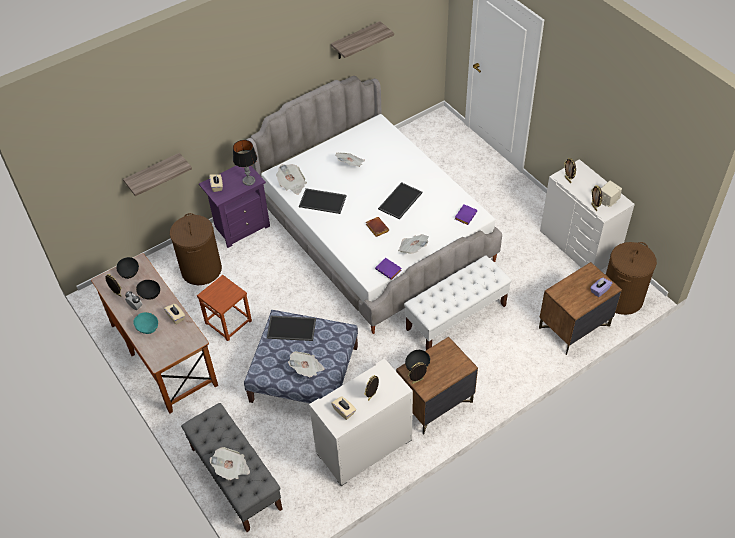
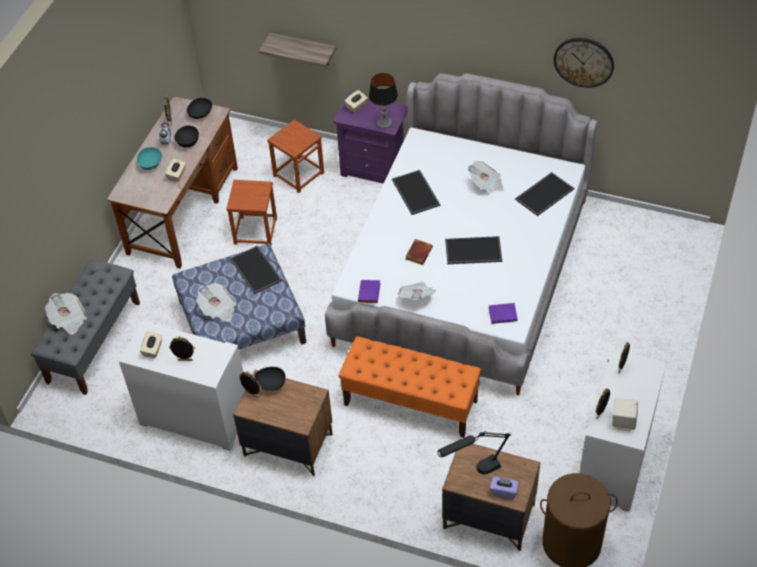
camera: 55 degrees right, 0 degrees up
(201, 270) = (298, 174): brown laundry basket -> brown stool
(292, 184) = (416, 157): newspaper -> none
(355, 41) = (584, 62): shelf -> wall clock
(386, 143) = (544, 193): none -> tray
(456, 317) = (411, 403): white bench -> orange bench
(574, 297) = (473, 472): none -> black table lamp

